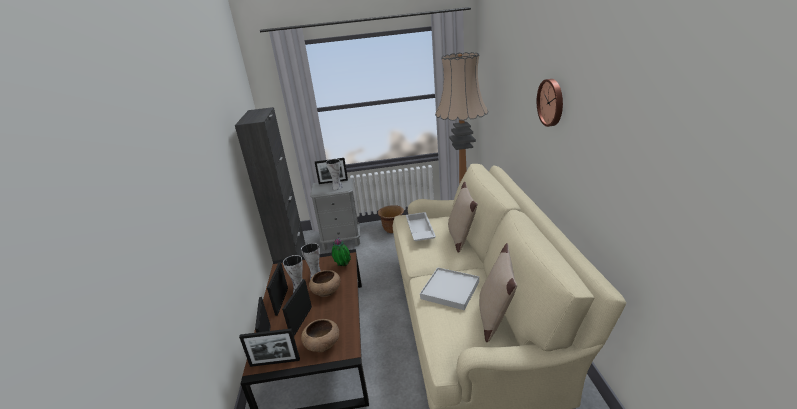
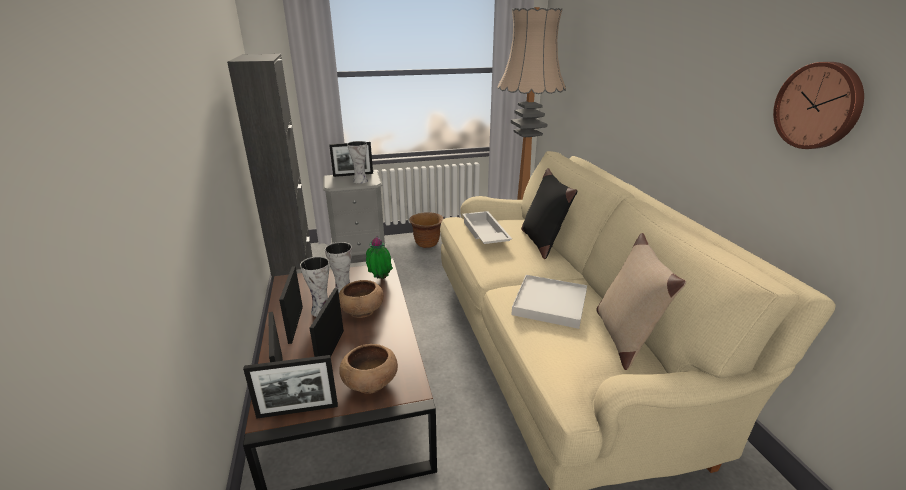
camera: 10 degrees left, 0 degrees up
(461, 237) = (542, 242): beige pillow -> black pillow
(551, 102) = (689, 51): wall clock -> wall clock (819, 106)

